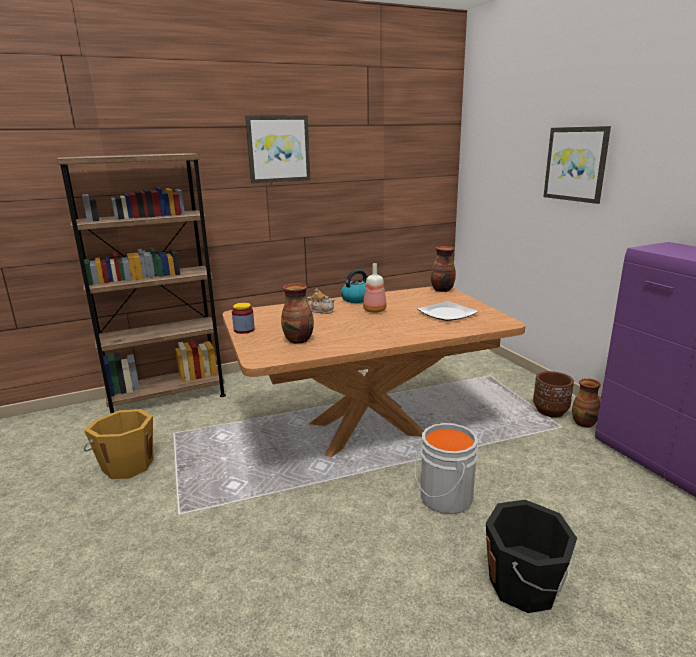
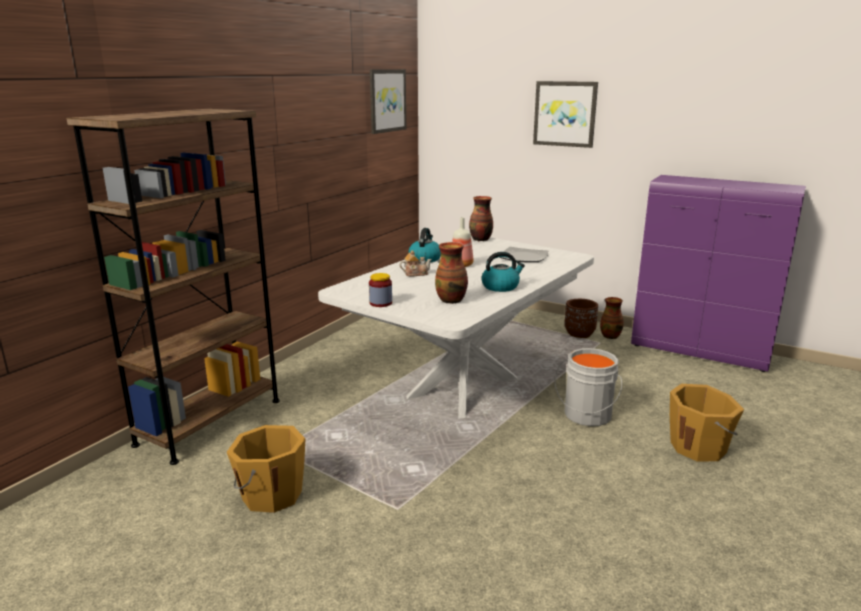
camera: 35 degrees left, 0 degrees up
(278, 149) = (284, 101): picture -> picture (387, 100)
(365, 337) = (501, 286): none -> kettle
(367, 430) = (464, 388): brown dining table -> white dining table
(525, 586) = (699, 447): black bucket -> orange bucket

